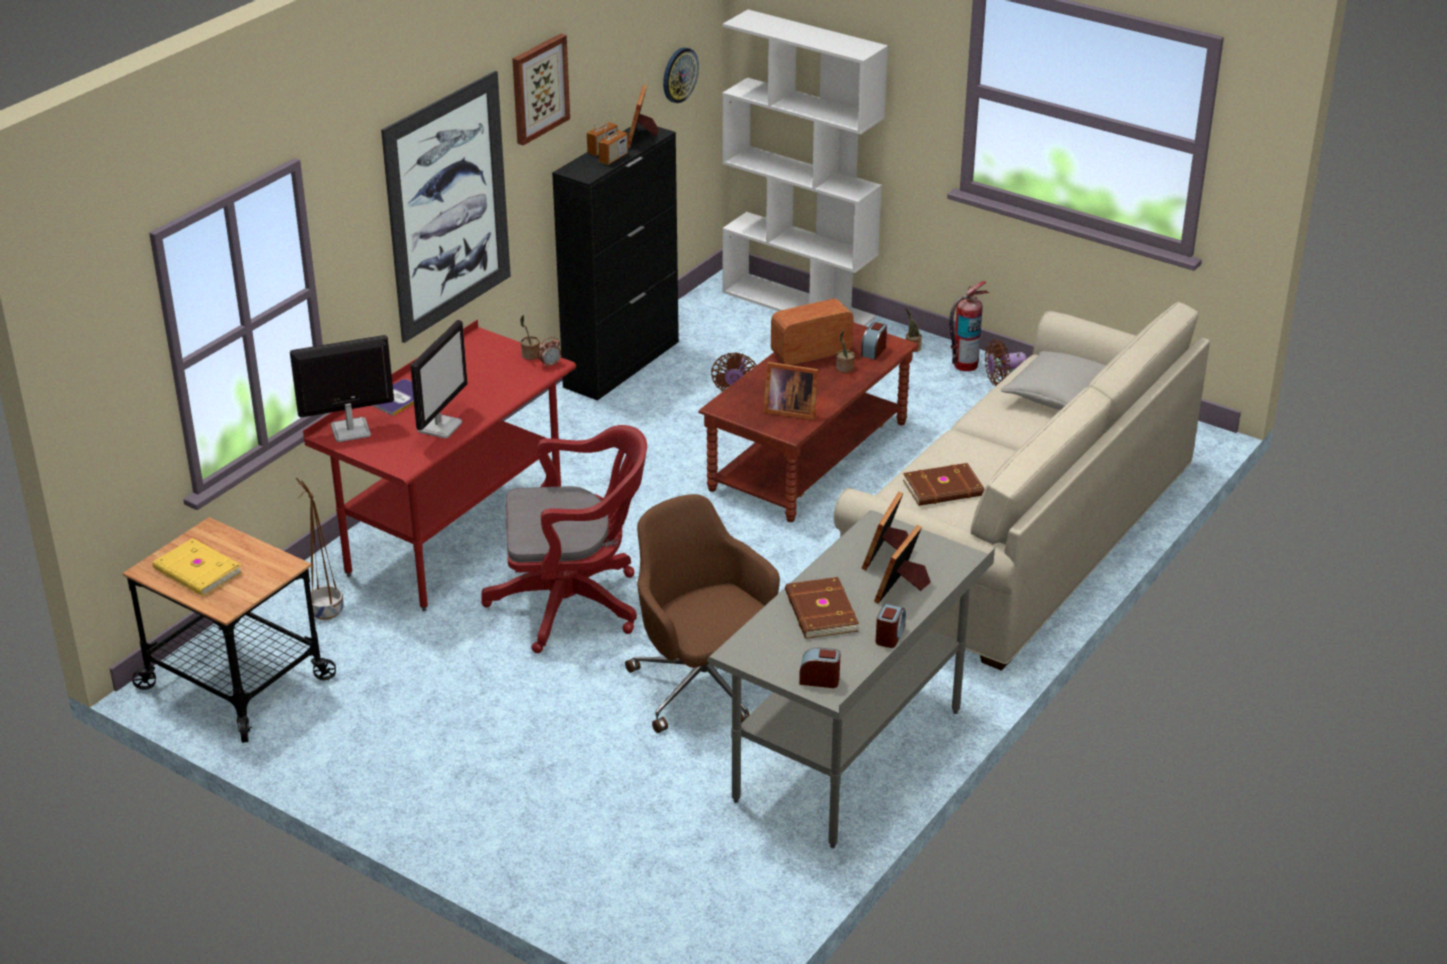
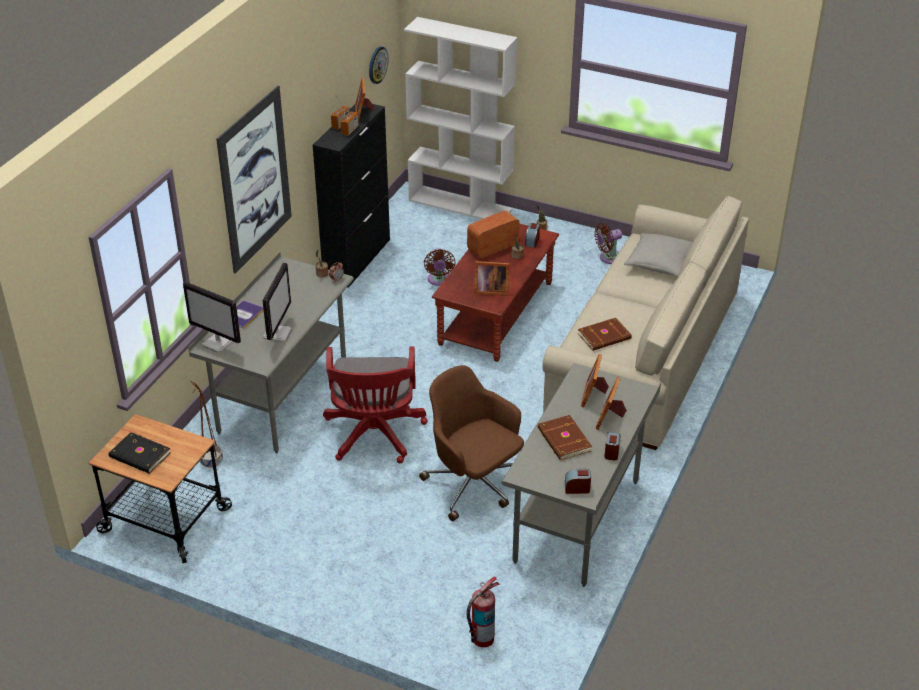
camera: 10 degrees left, 5 degrees up
(197, 572) = (139, 456): yellow book -> black book
(349, 431) = (218, 343): monitor -> monitor turned 120 degrees counterclockwise
(455, 540) = (283, 399): red desk -> grey desk
(538, 88) = (302, 91): picture -> none
(574, 604) = (374, 436): red office chair -> red office chair turned 105 degrees clockwise
(964, 365) = (577, 237): fire extinguisher -> fire extinguisher (482, 638)

